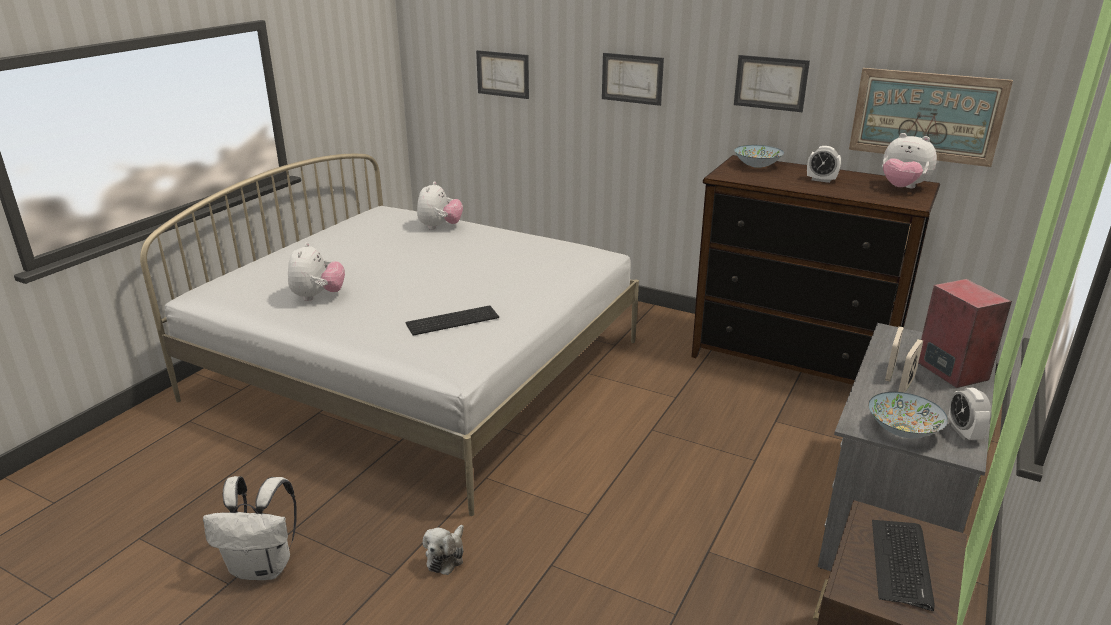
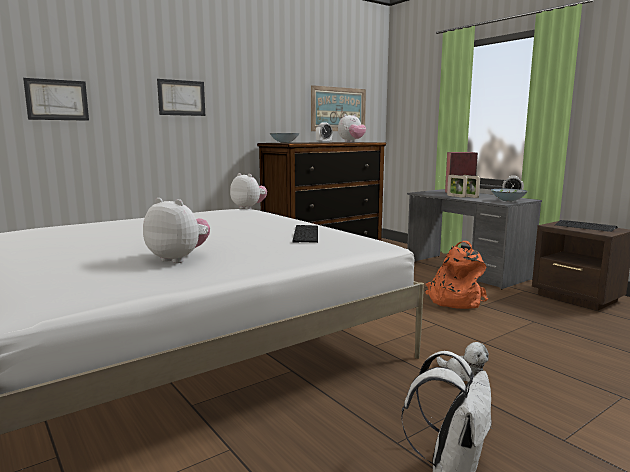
camera: 65 degrees left, 15 degrees down
(440, 227) = (105, 223): plush toy -> plush toy (249, 208)
(702, 519) = (454, 300): none -> orange backpack
(770, 83) = (269, 96): picture -> none

